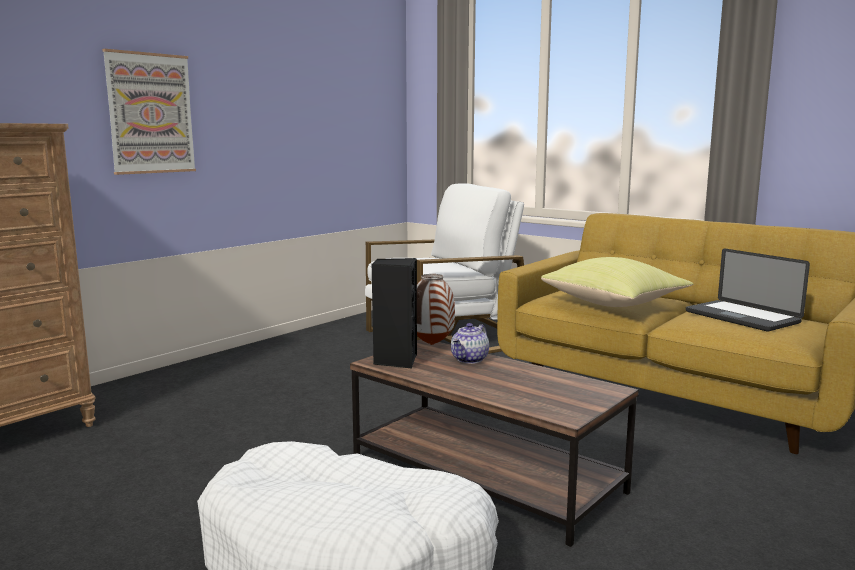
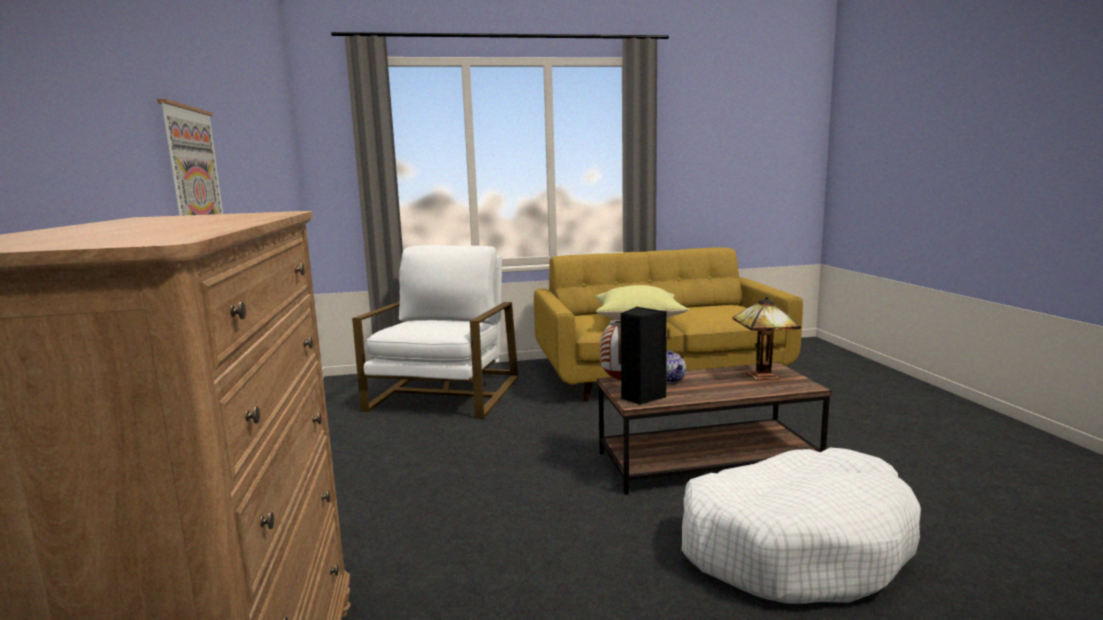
camera: 50 degrees left, 0 degrees up
(562, 389) = (761, 375): none -> table lamp
(741, 317) = (710, 310): laptop -> none

